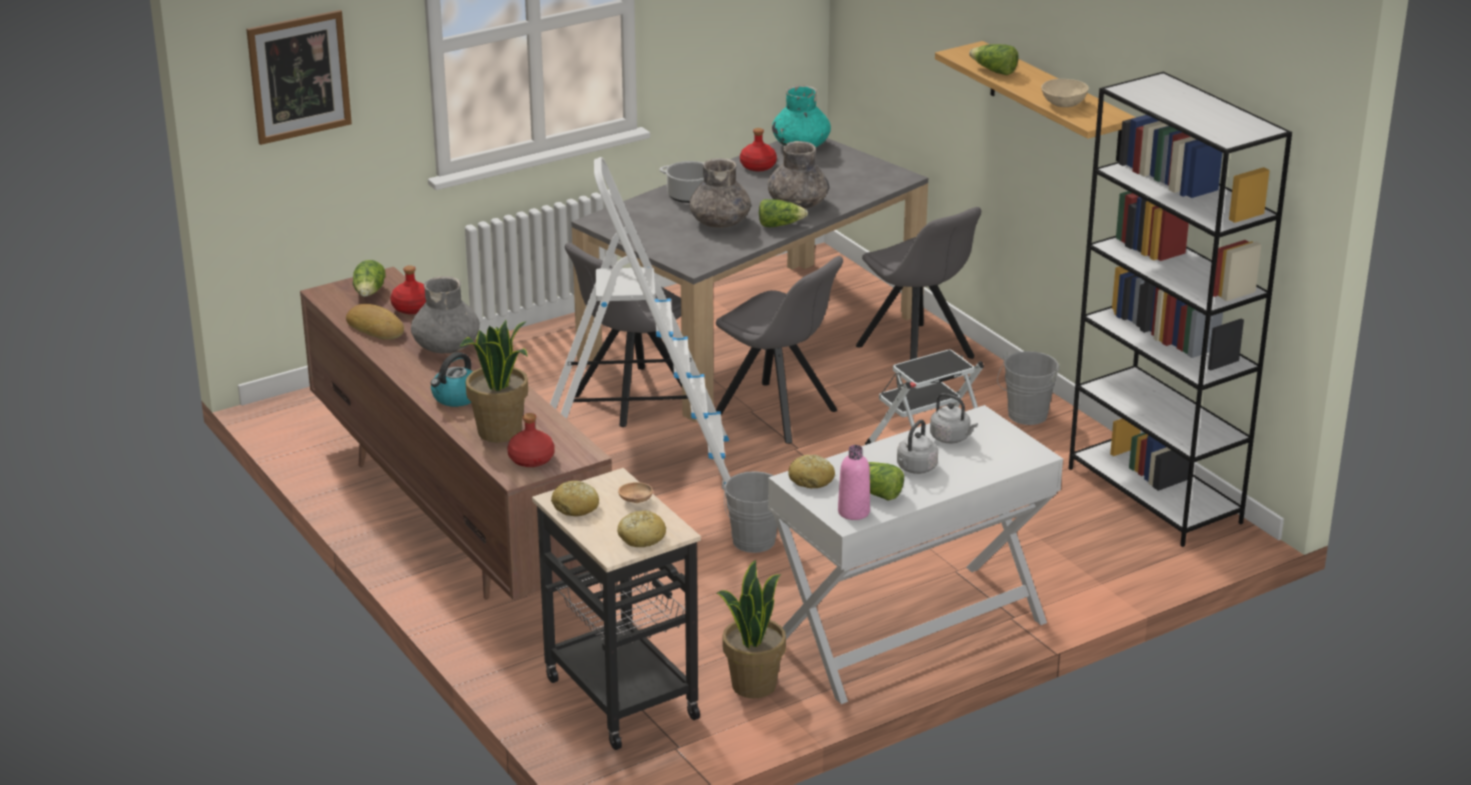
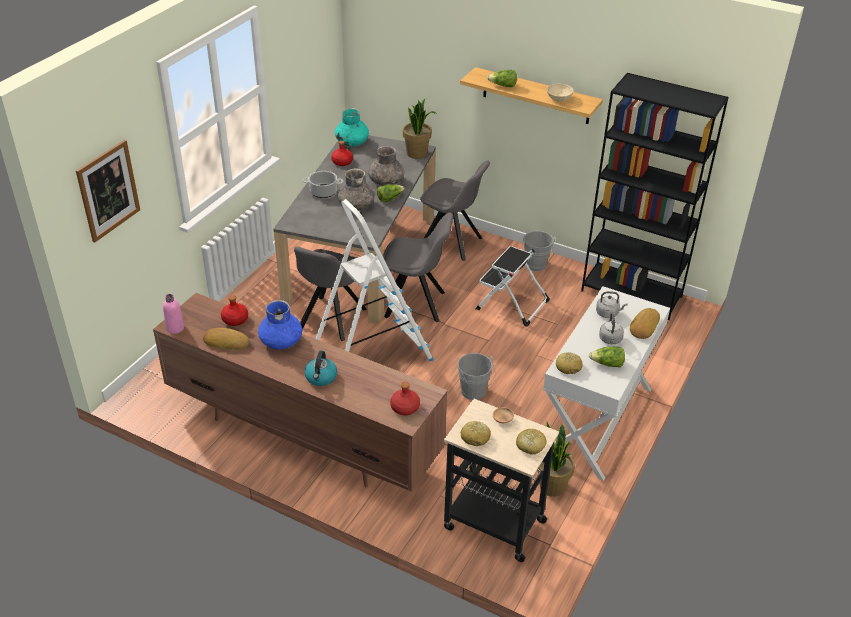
camera: 30 degrees left, 10 degrees up
(369, 293) = (199, 317): lettuce -> none
(447, 346) = (281, 341): grey vase -> blue vase
(500, 432) = (369, 394): potted plant -> potted plant (417, 154)
(853, 512) = (609, 381): pink bottle -> pink bottle (175, 328)
(989, 467) = (643, 326): none -> bread
(1155, 495) = (632, 294): white bookcase -> black bookcase

